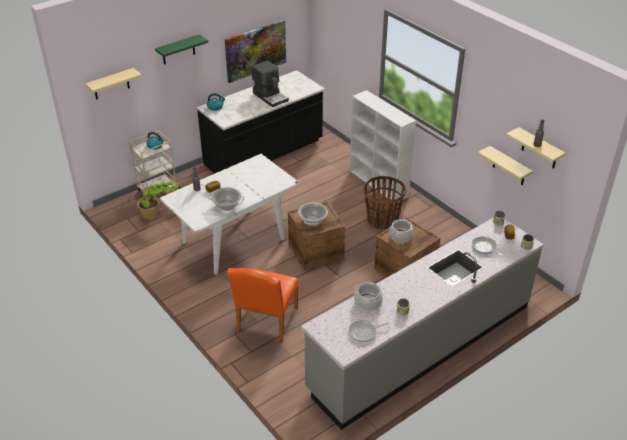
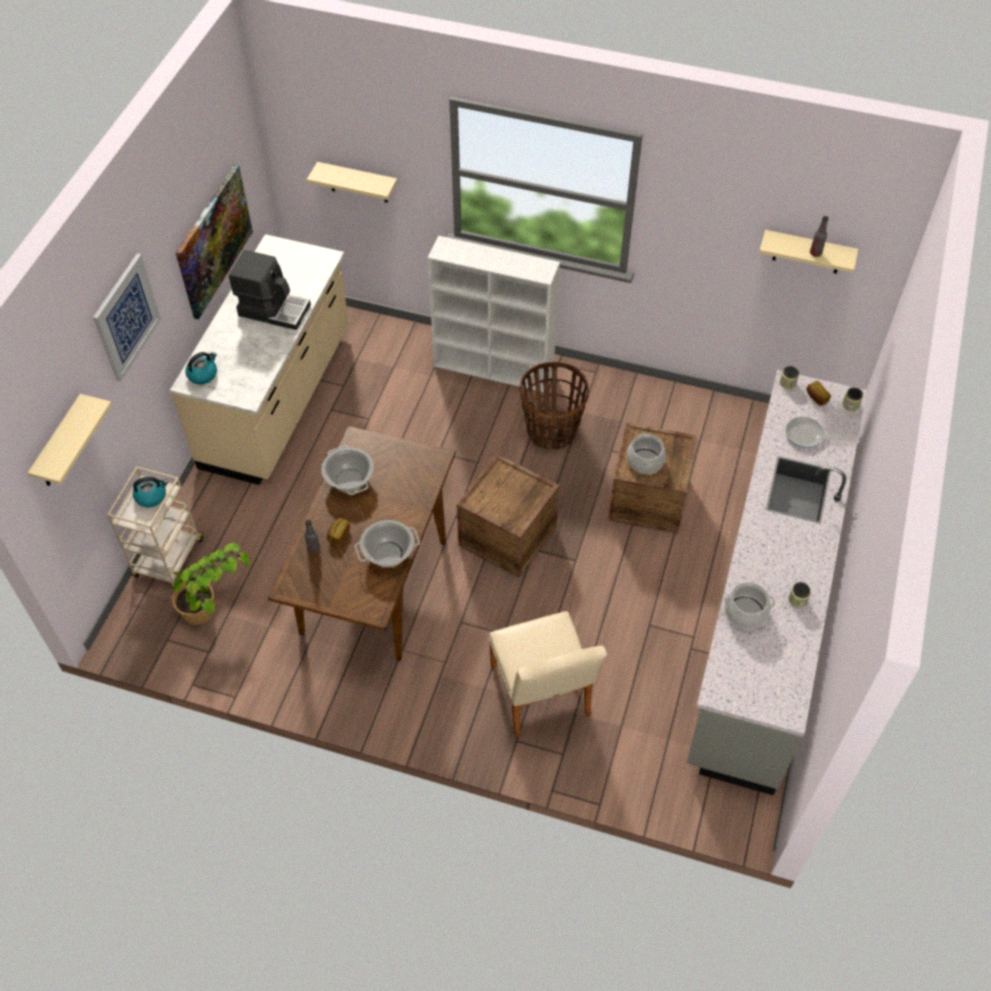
camera: 35 degrees left, 15 degrees up
(178, 50) = (126, 317): green shelf -> picture
(234, 240) = (374, 584): white dining table -> brown dining table
(264, 154) = (278, 399): black counter -> beige counter
(265, 323) = (542, 697): orange chair -> beige chair
(313, 221) = (506, 500): cooking pot -> cooking pot (349, 480)
(364, 332) = (782, 663): frying pan -> none
(509, 166) = (748, 286): beige shelf -> beige shelf (358, 183)

